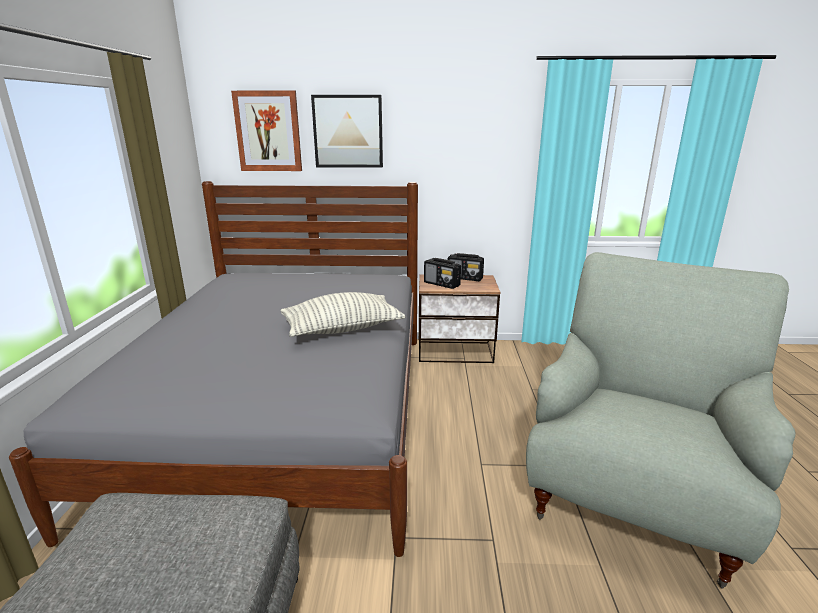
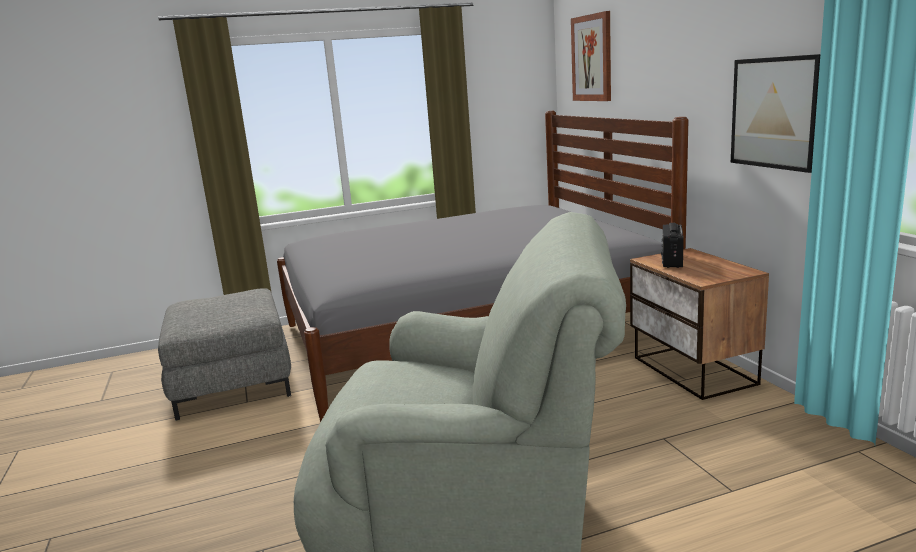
camera: 70 degrees right, 5 degrees down
(342, 329) = (456, 252): pillow -> none
(348, 131) = (643, 53): picture -> picture (775, 113)
(465, 278) = (719, 265): radio -> none

